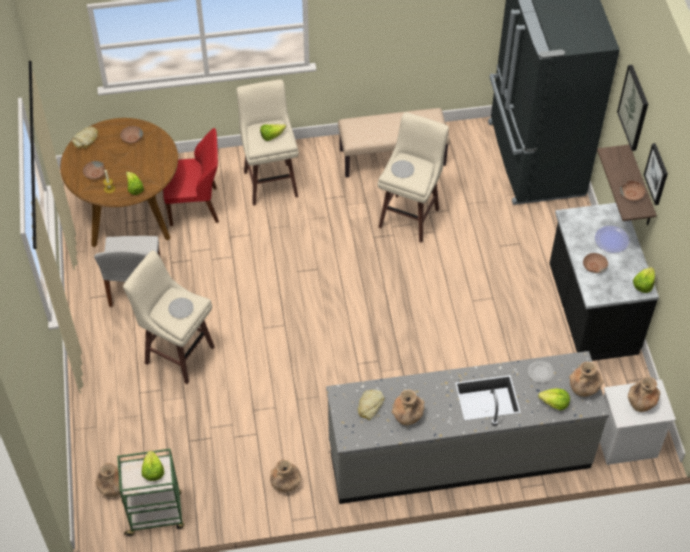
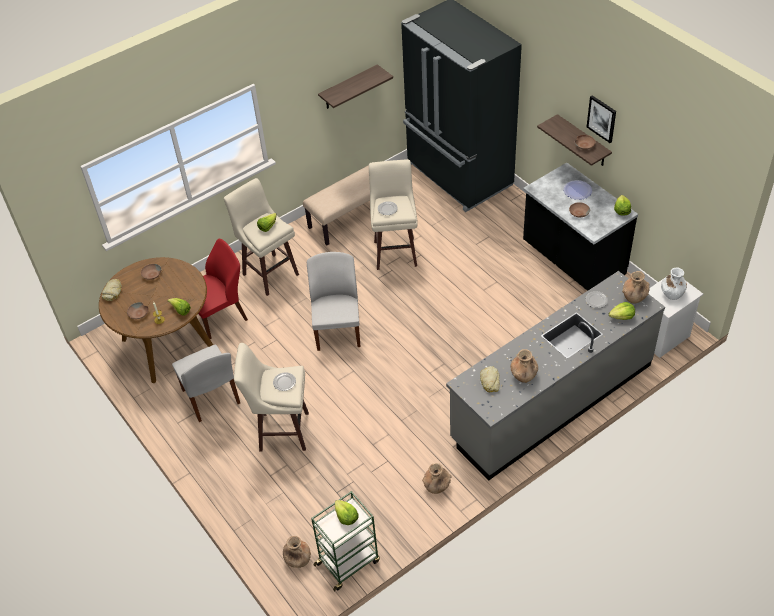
camera: 25 degrees left, 5 degrees down
(297, 275) = (338, 330): none -> white chair
(427, 19) = (348, 88): none -> shelf
(634, 107) = (554, 81): picture -> none
(641, 402) = (672, 293): brown vase -> white vase

